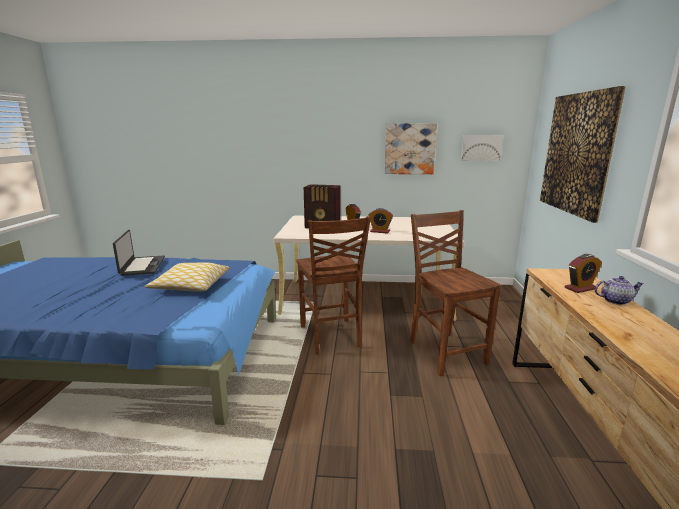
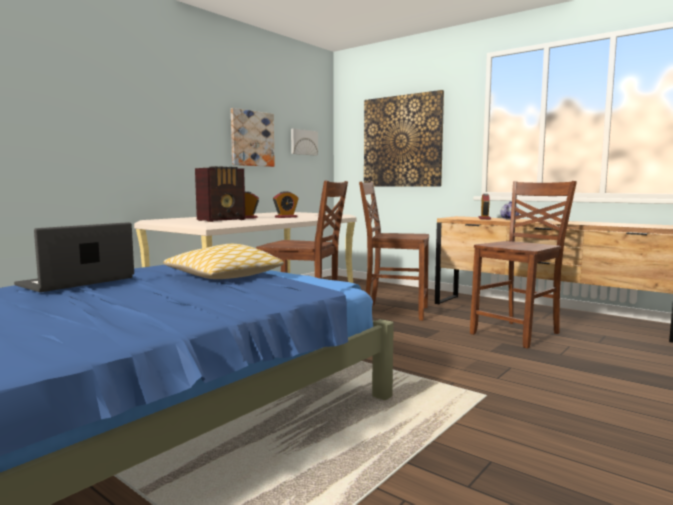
camera: 55 degrees left, 10 degrees down
(142, 266) = (77, 282): laptop -> laptop turned 75 degrees counterclockwise
(484, 454) = (518, 334): none -> brown chair

